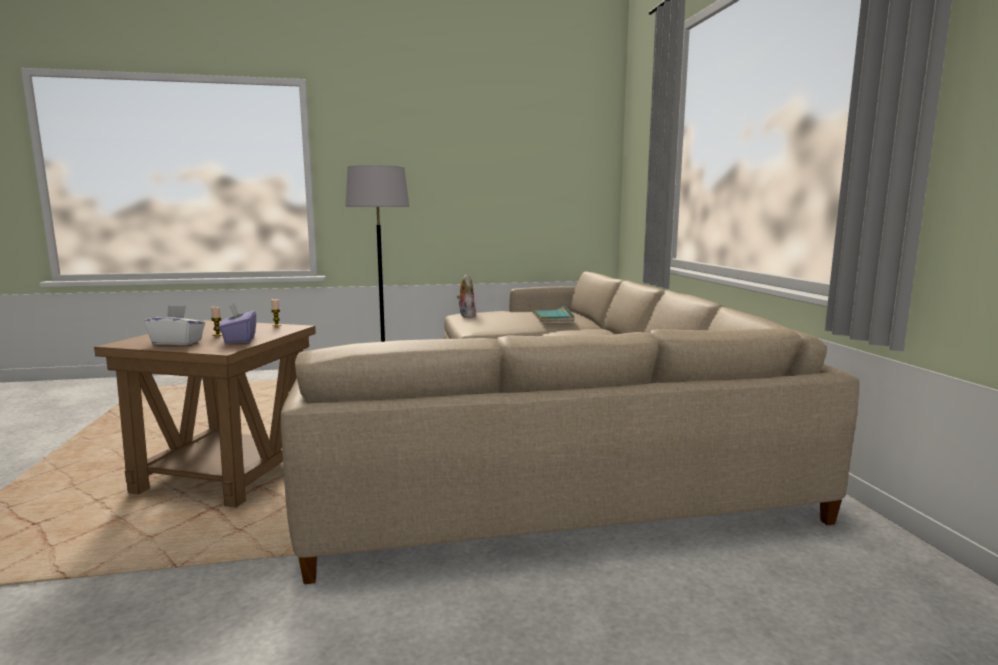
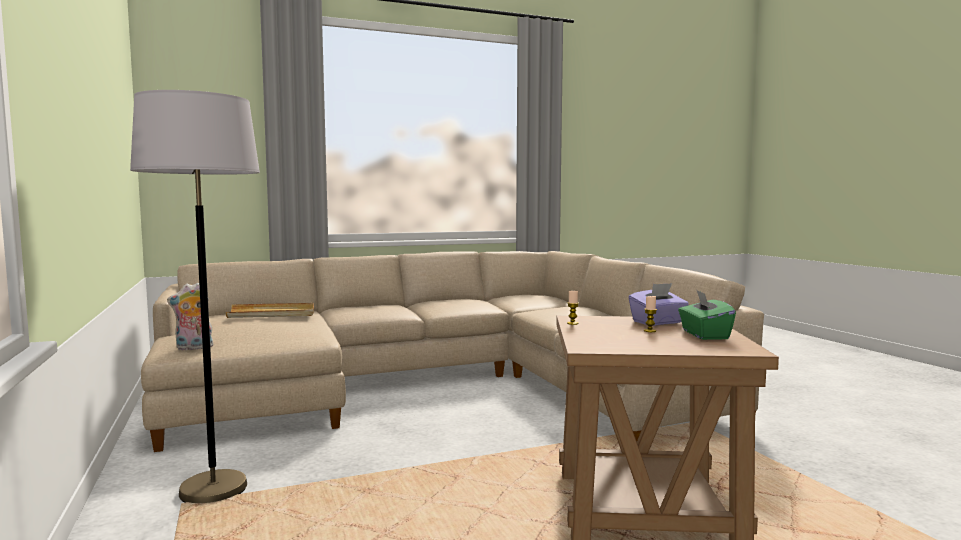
camera: 100 degrees left, 5 degrees down
(177, 342) = (704, 335): white tissue box -> green tissue box
(551, 316) = (272, 314): turquoise tray -> beige tray

